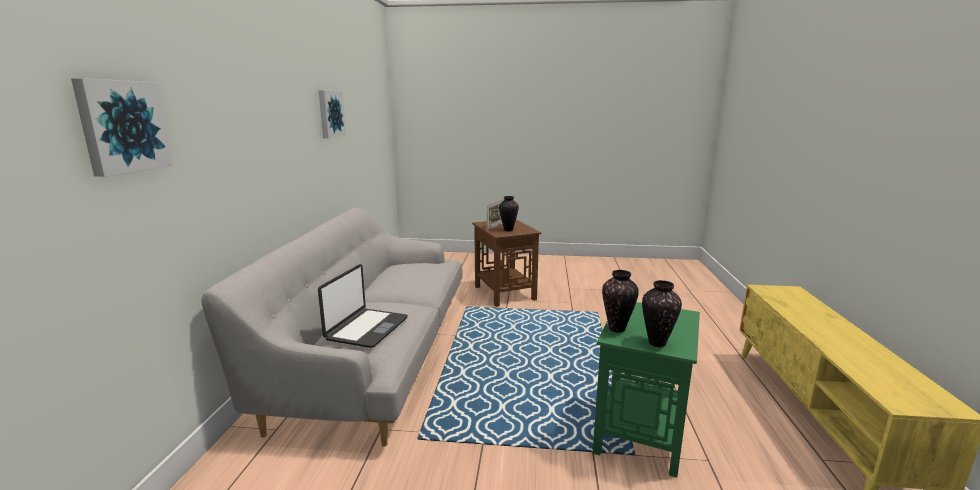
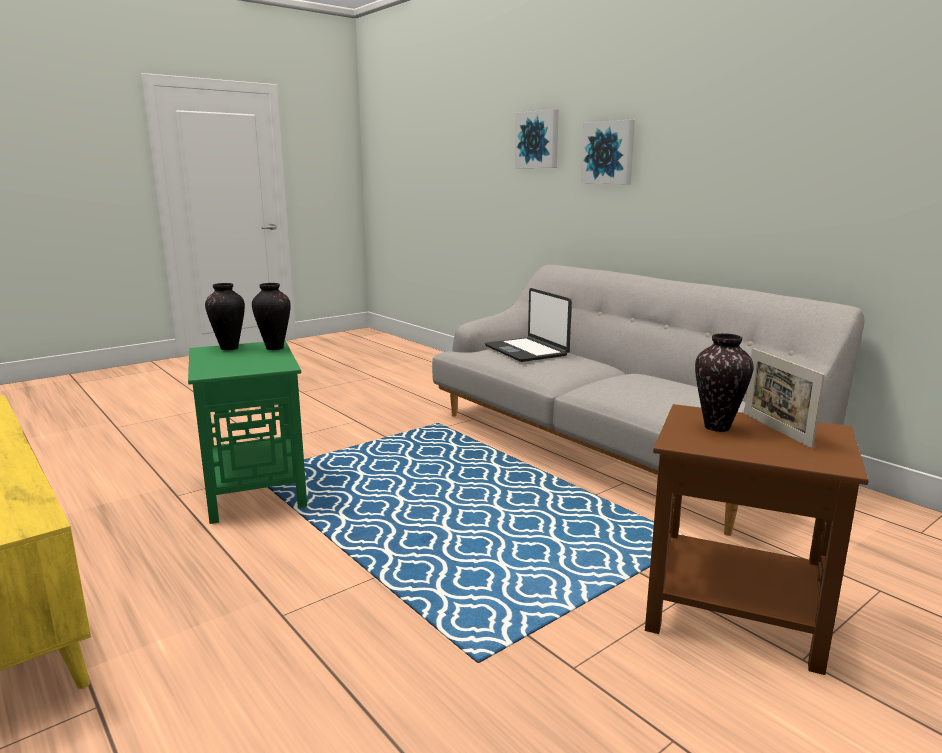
camera: 135 degrees right, 0 degrees up
(330, 114) = (857, 122): picture -> picture (609, 153)

